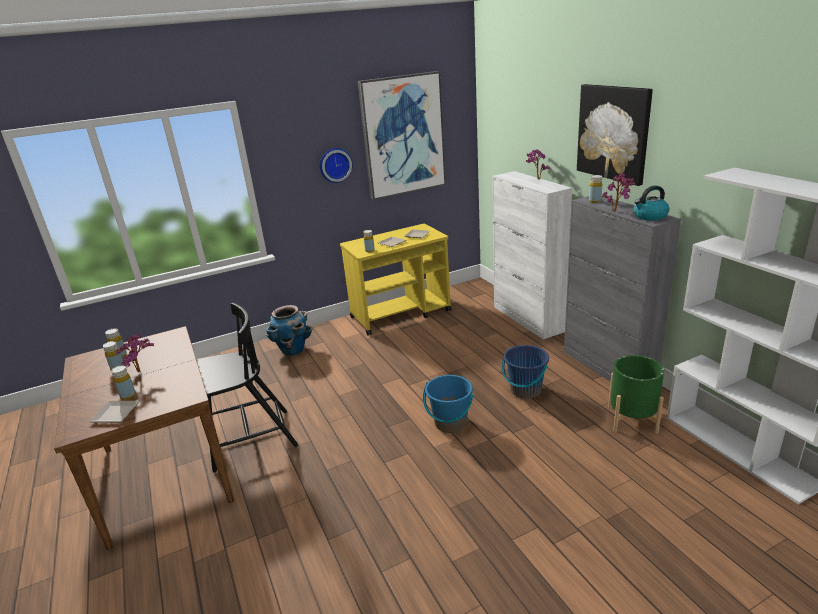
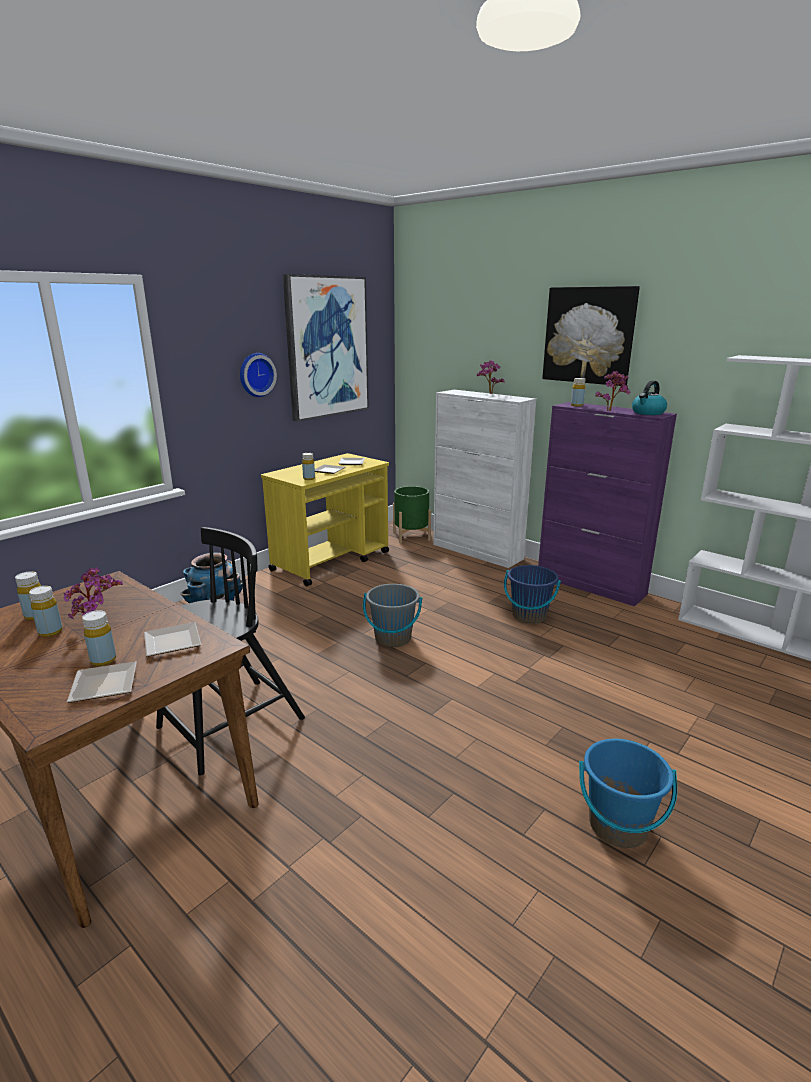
camera: 25 degrees left, 5 degrees down
(169, 390) = (171, 643): none -> plate
(400, 392) = (393, 638): none -> grey bucket
(450, 423) = (476, 660): blue bucket -> blue bucket (618, 826)
(608, 368) = (591, 585): grey cabinet -> purple cabinet
(632, 419) = (650, 625): green planter -> green planter (411, 536)

